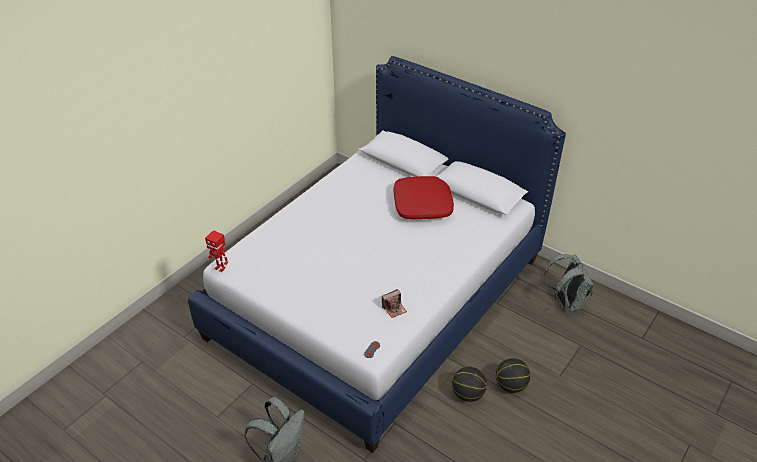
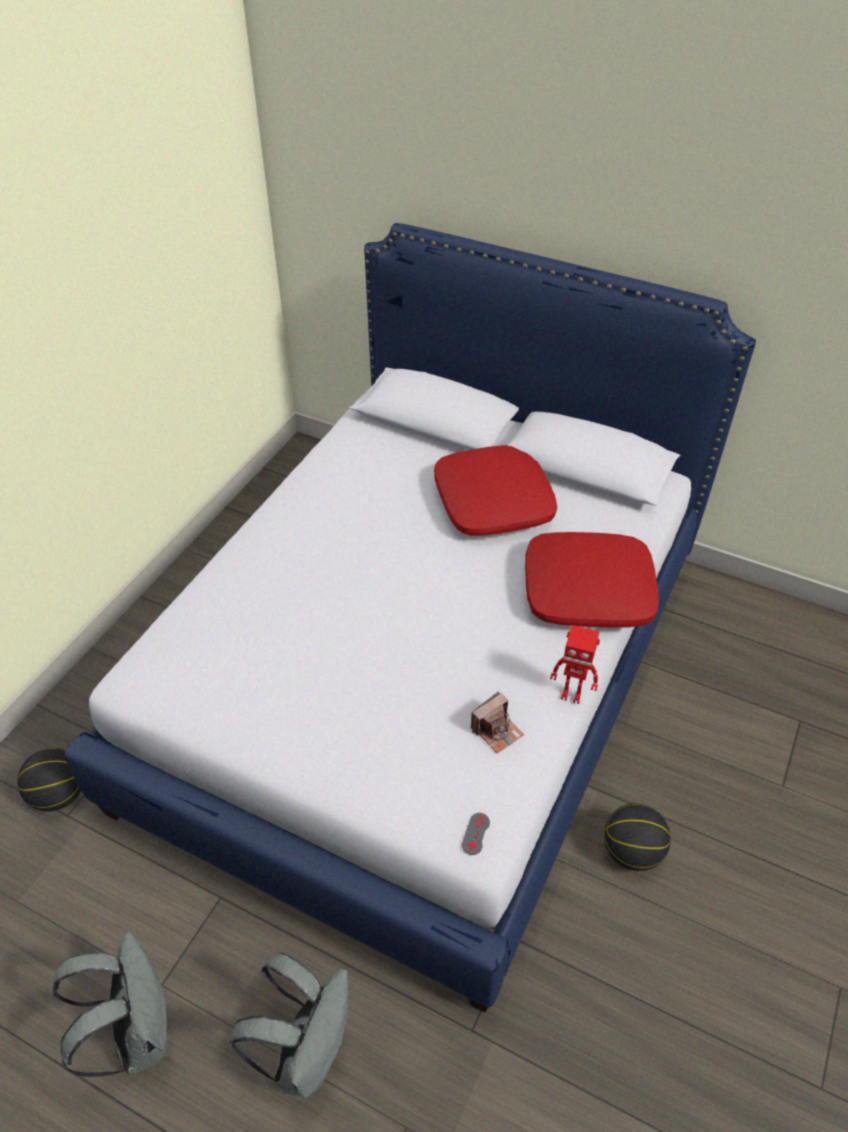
camera: 10 degrees left, 5 degrees up
(220, 268) = (124, 689): toy robot -> toy robot (571, 694)
(459, 252) = (588, 590): none -> red pillow
(511, 385) = (703, 821): basketball -> basketball (60, 795)
(566, 302) = (751, 641): grey backpack -> grey backpack (137, 1032)

